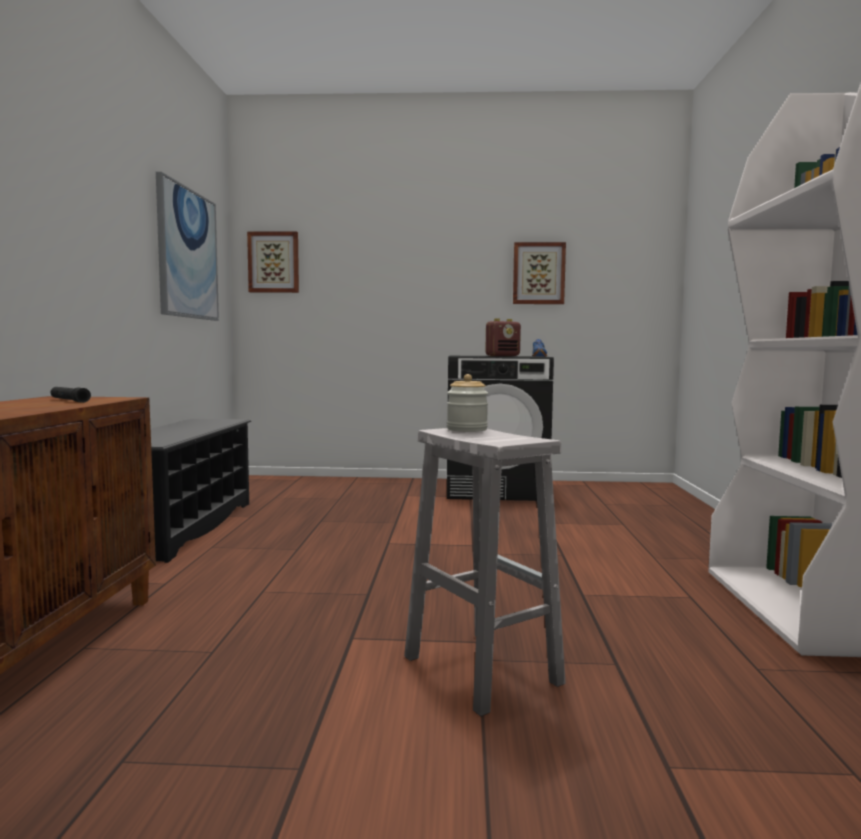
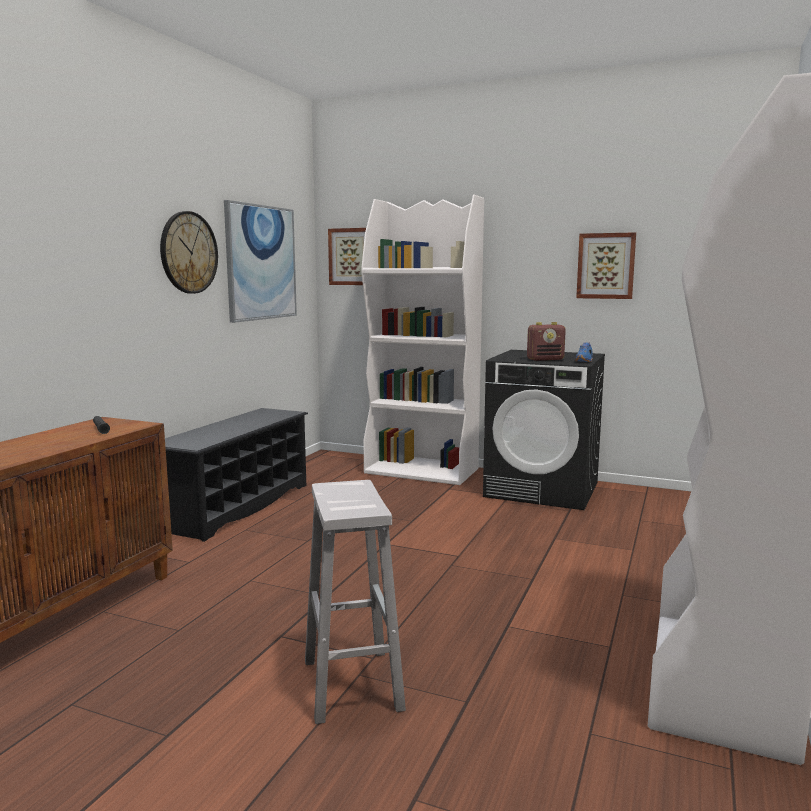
camera: 20 degrees right, 5 degrees up
(123, 221) = (188, 252): none -> wall clock
(365, 484) = (422, 471): none -> white bookcase
(467, 429) = (348, 487): jar -> none

